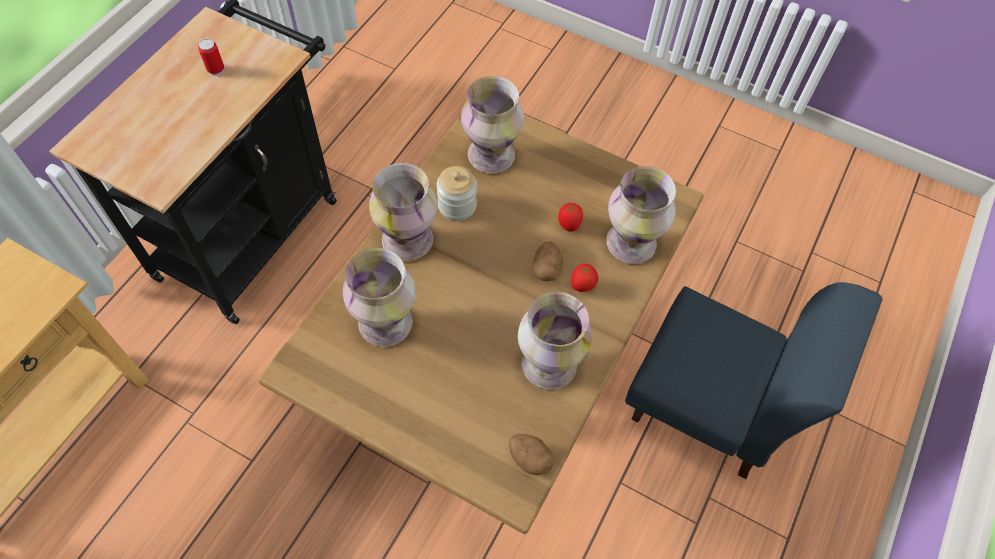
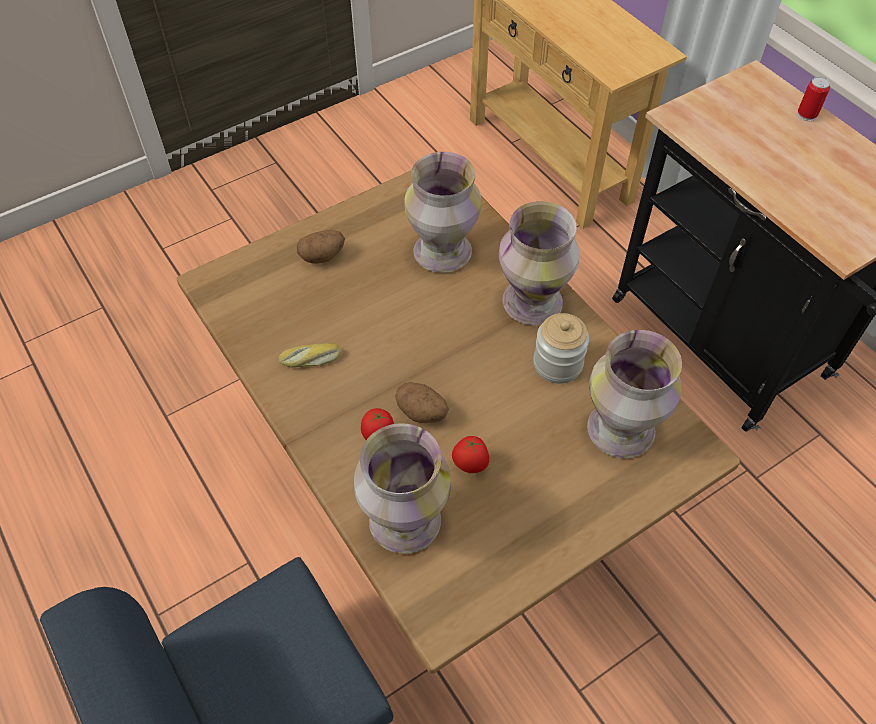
camera: 120 degrees right, 5 degrees down
(216, 69) = (838, 188): can -> can (807, 115)
(529, 458) = (232, 304): potato -> potato (322, 256)
(547, 364) = (311, 360): vase -> bread

